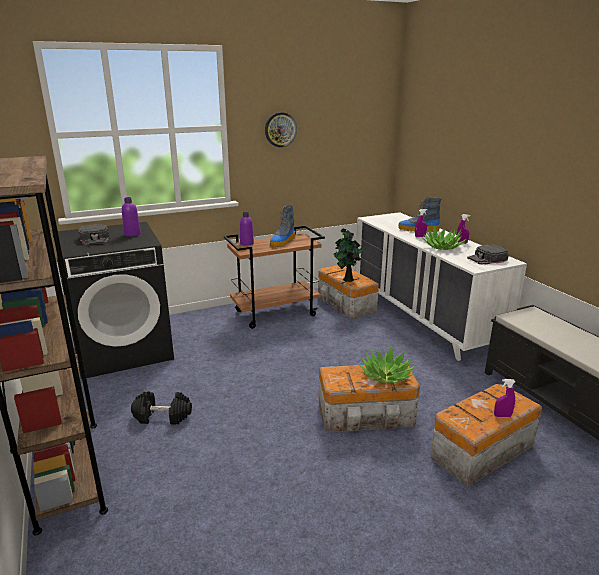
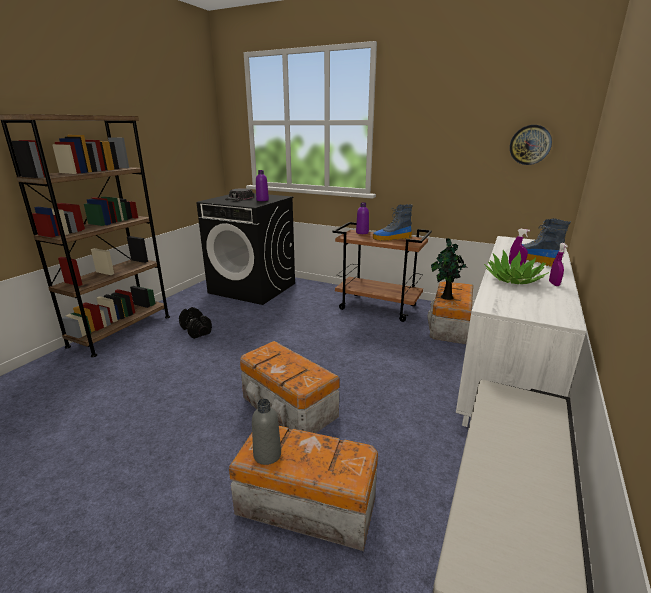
camera: 50 degrees right, 0 degrees up
(280, 129) = (427, 127): wall clock -> wall clock (530, 145)
(386, 376) = (296, 372): potted plant -> none
(477, 423) = (267, 454): none -> grey bottle
(487, 259) = (535, 306): black cap -> none
(502, 416) = (301, 469): purple spray bottle -> none

